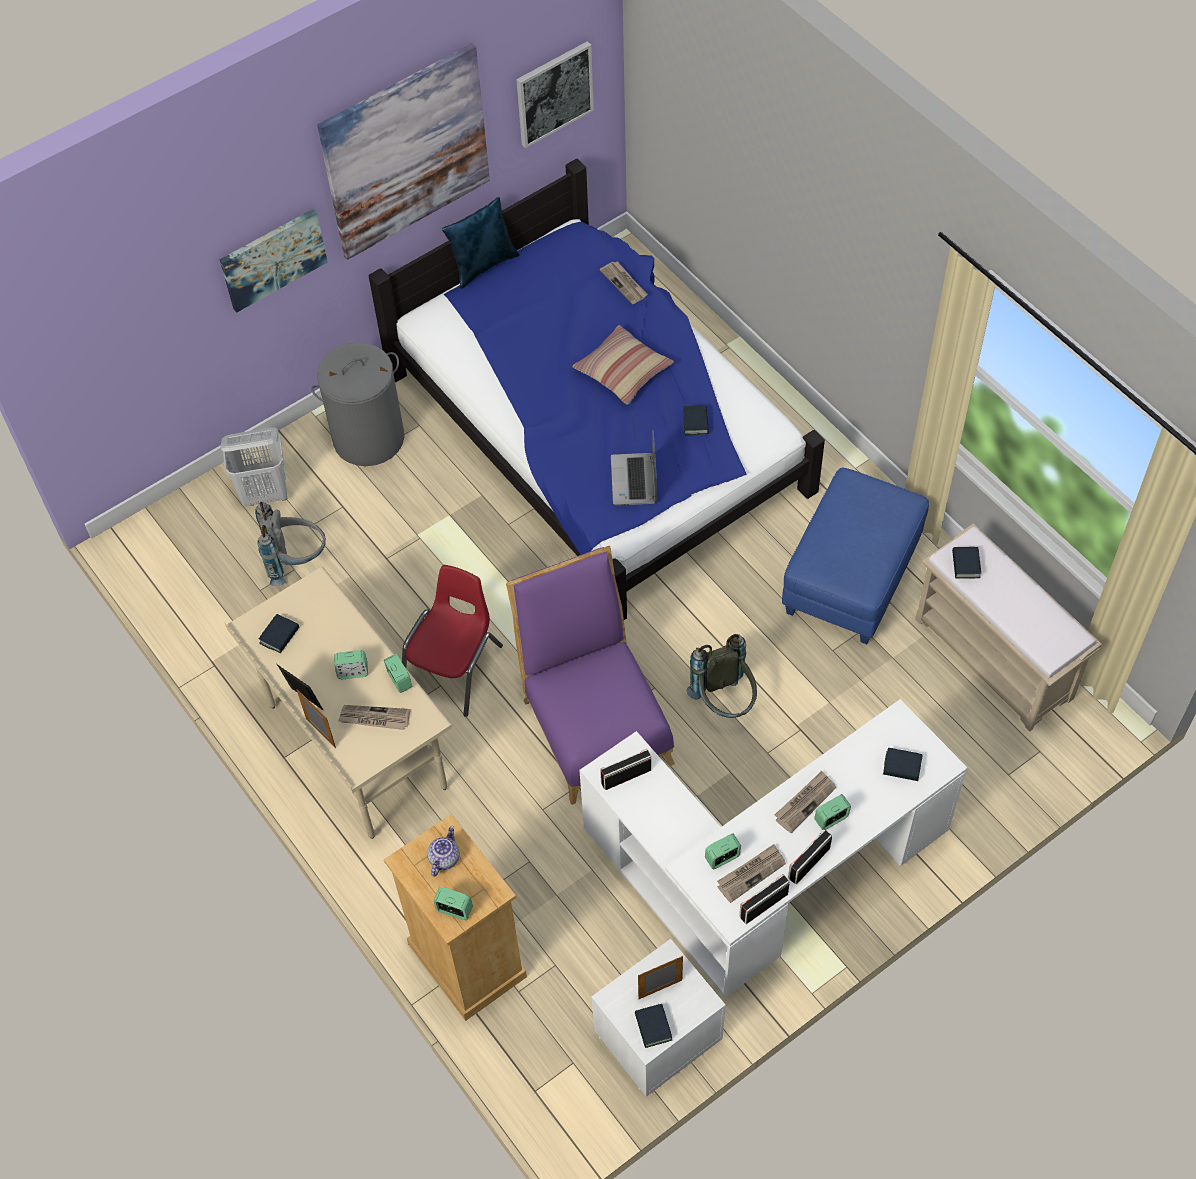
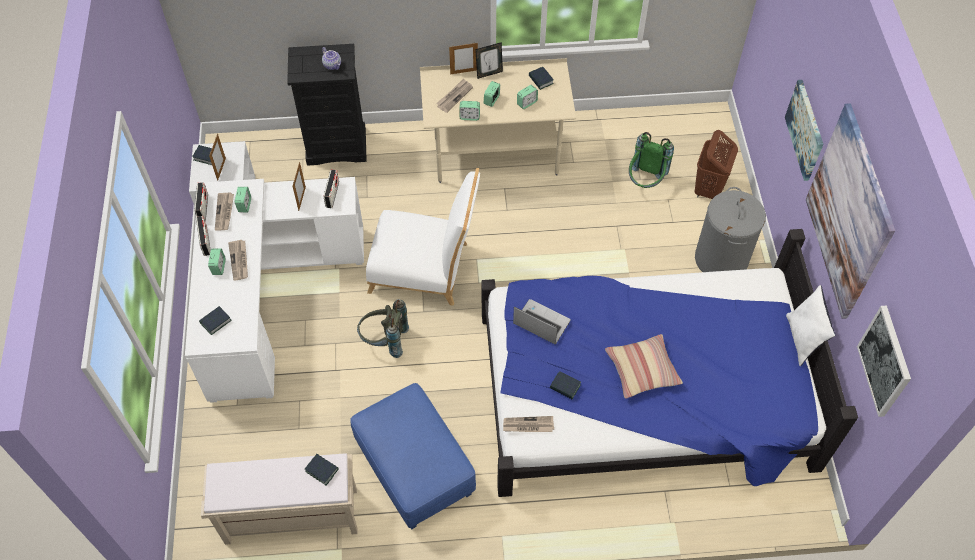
camera: 120 degrees right, 0 degrees up
(265, 493) = (708, 189): white laundry basket -> brown laundry basket
(296, 561) = (645, 182): grey backpack -> green backpack
(454, 668) = (513, 221): red chair -> none
(454, 909) = (302, 57): alarm clock -> alarm clock (527, 103)
(466, 960) = (337, 146): beige dresser -> black dresser
(483, 265) = (803, 339): blue pillow -> white pillow
(594, 722) = (425, 269): purple chair -> white chair
(624, 283) = (727, 416): newspaper -> newspaper (528, 425)
(658, 807) = (302, 199): none -> picture frame

